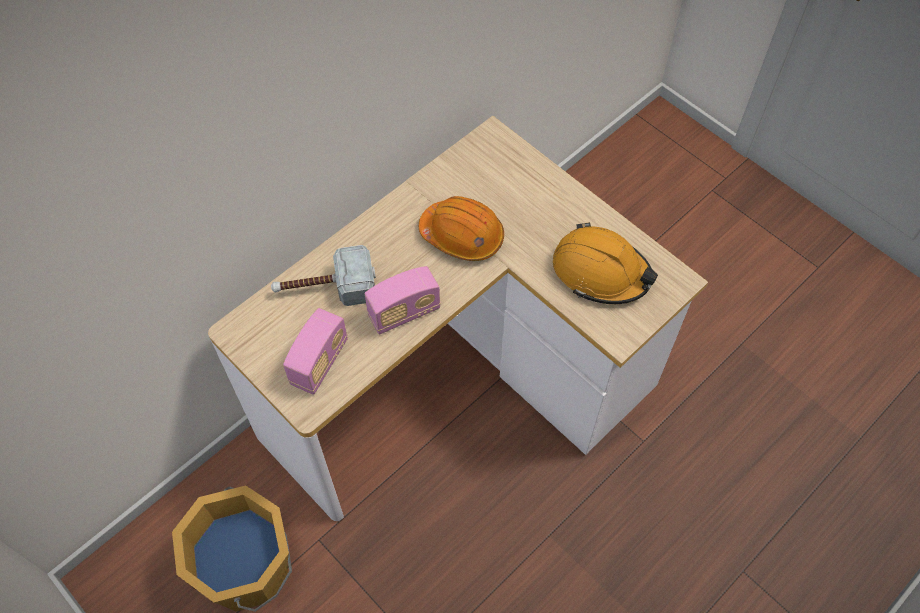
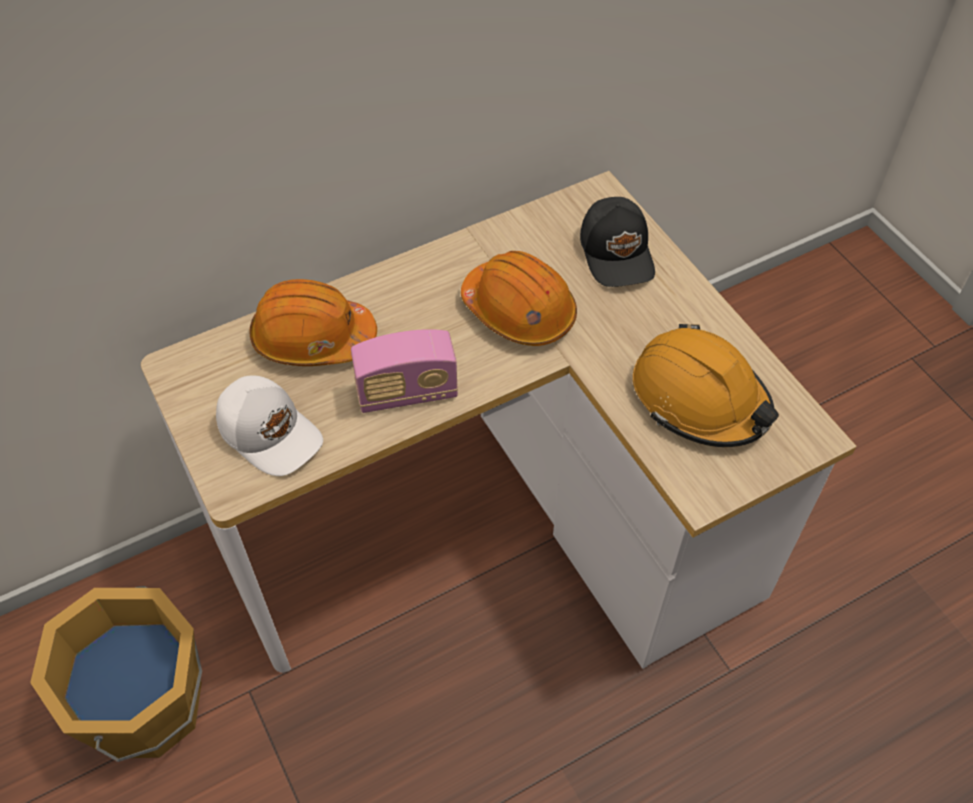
camera: 15 degrees right, 5 degrees down
(319, 362) = (270, 432): radio -> white cap
(325, 288) = (313, 338): hammer -> orange hard hat
(517, 177) = (618, 252): none -> black cap

